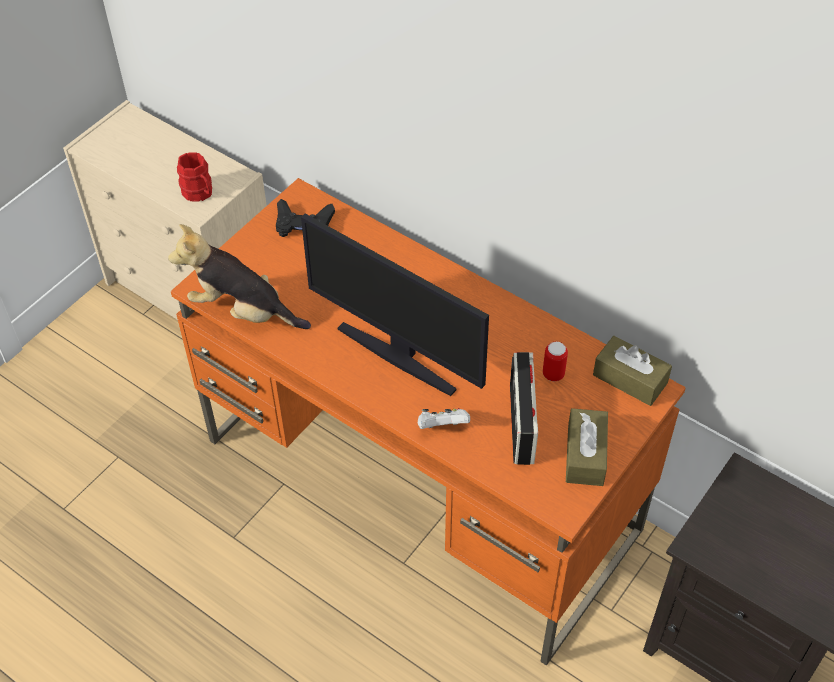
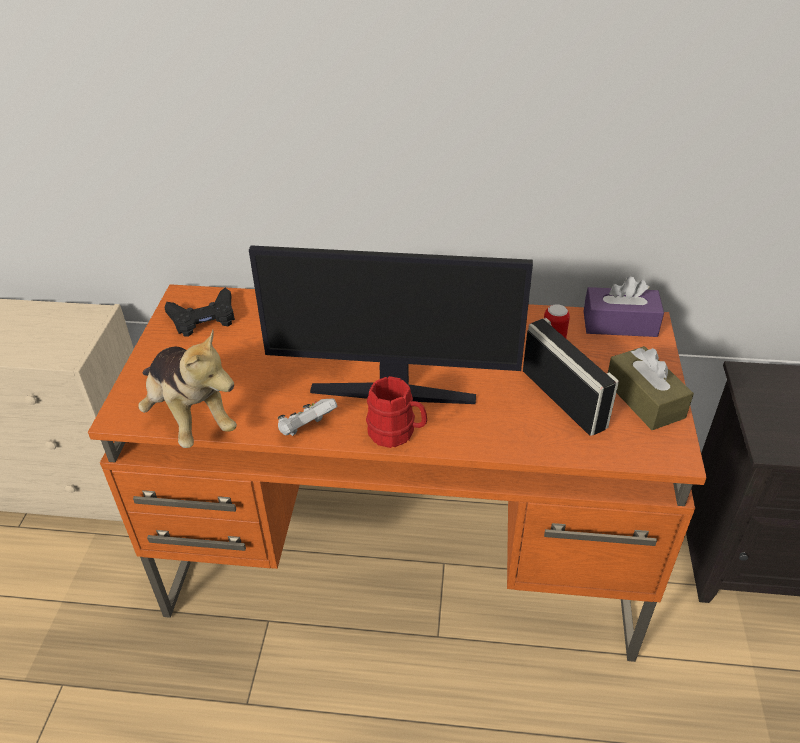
camera: 30 degrees left, 10 degrees down
(200, 193) = (59, 342): red mug -> red mug (397, 433)
(242, 311) = (190, 417): plush toy -> plush toy turned 120 degrees counterclockwise
(442, 427) = (492, 434): white game controller -> white game controller (306, 429)
(630, 379) = (619, 324): brown tissue box -> purple tissue box

